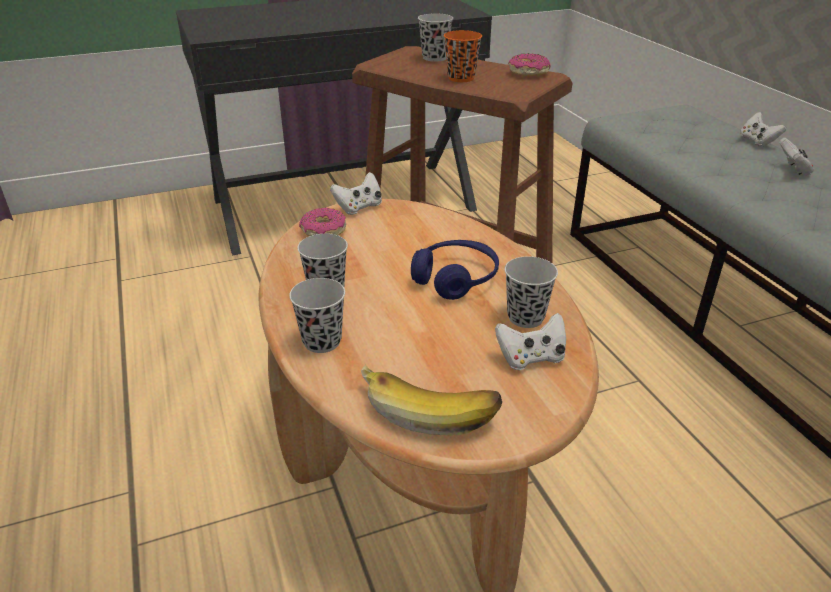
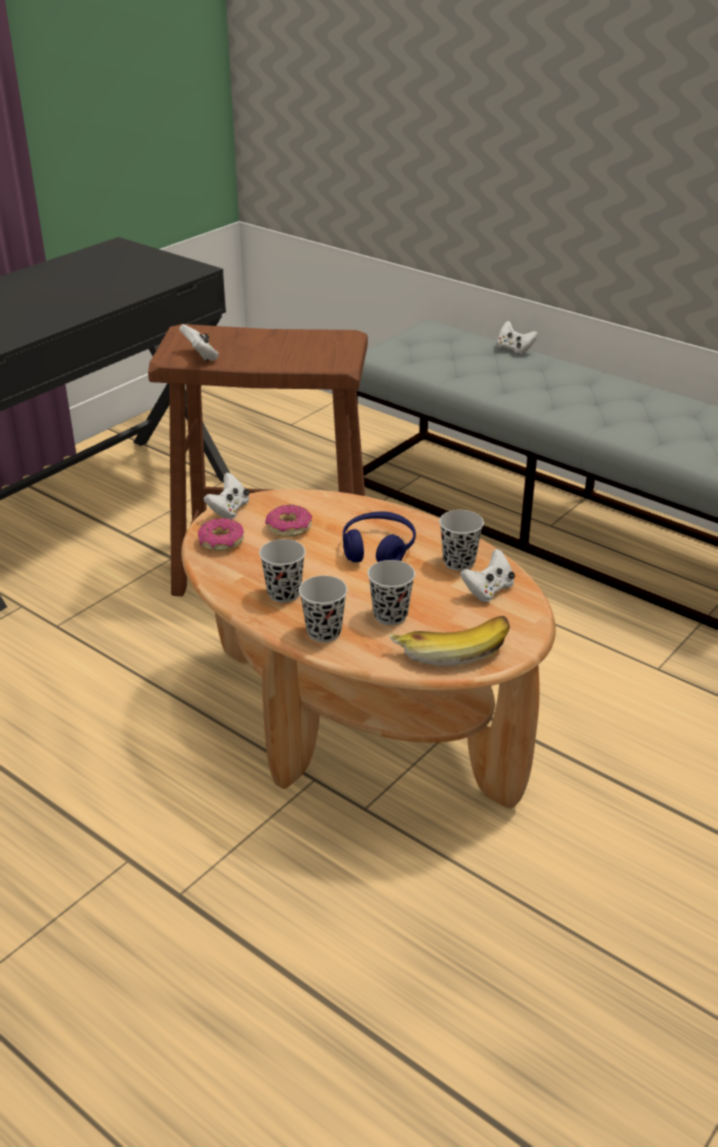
camera: 30 degrees left, 0 degrees up
(434, 58) = (218, 336): black cup -> black cup (390, 615)
(461, 78) = (271, 356): orange cup -> none
(528, 72) = (326, 336): donut -> donut (289, 528)
(793, 169) = (559, 372): white game controller -> white game controller (201, 356)

